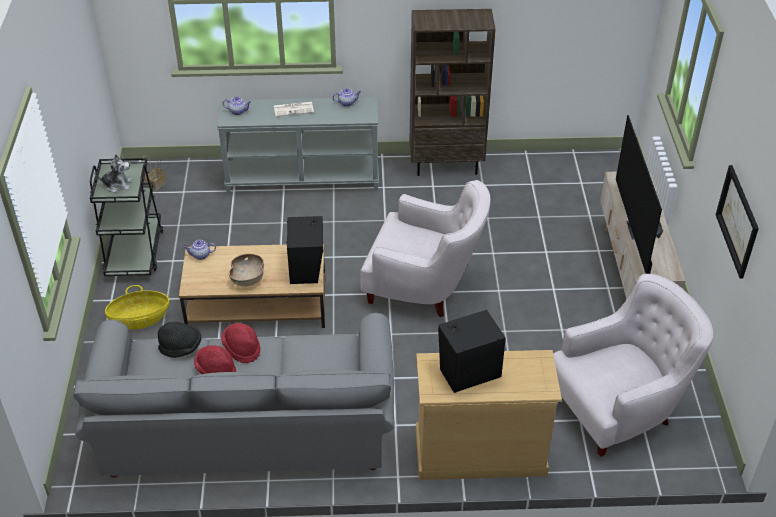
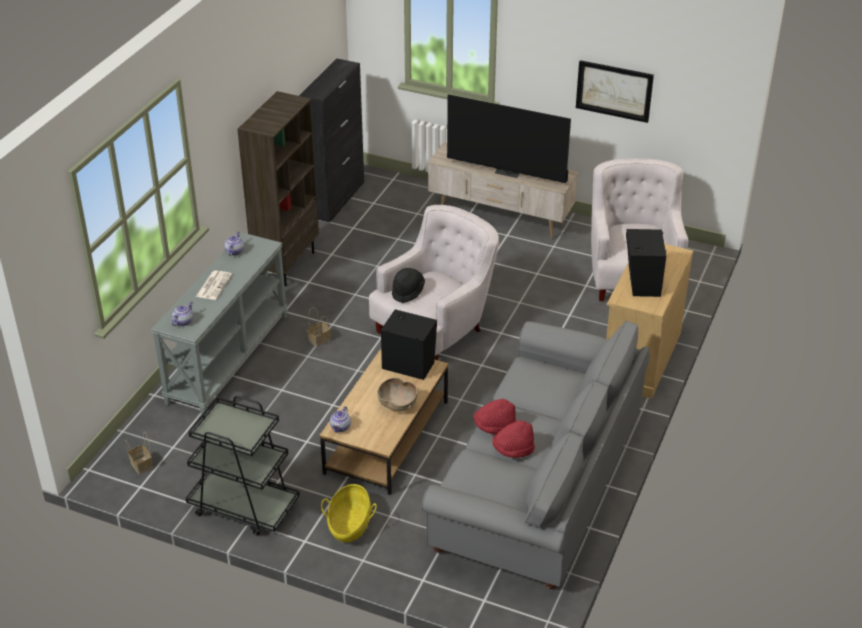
camera: 65 degrees left, 5 degrees down
(117, 185) = (239, 430): plush toy -> none
(181, 348) = (472, 464): black hat -> black hat (407, 292)
(358, 220) = (319, 340): none -> basket
(567, 158) = (336, 199): none -> black cabinet

